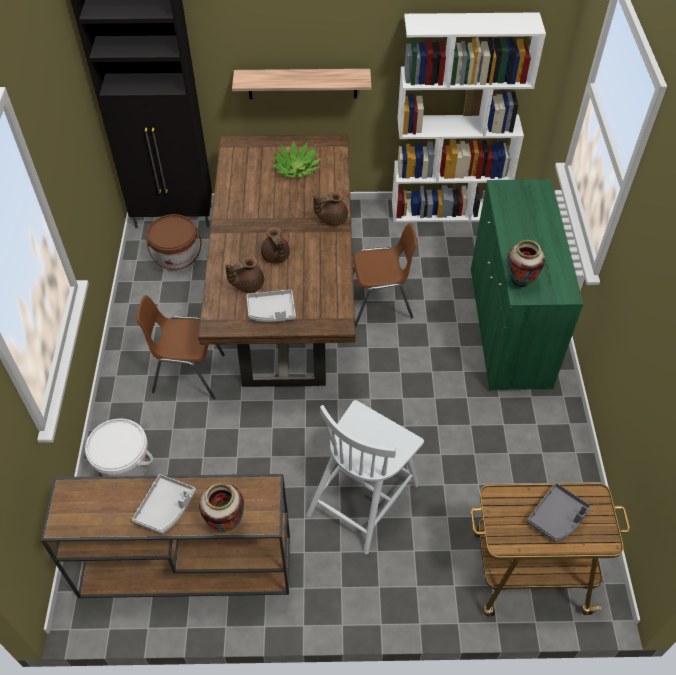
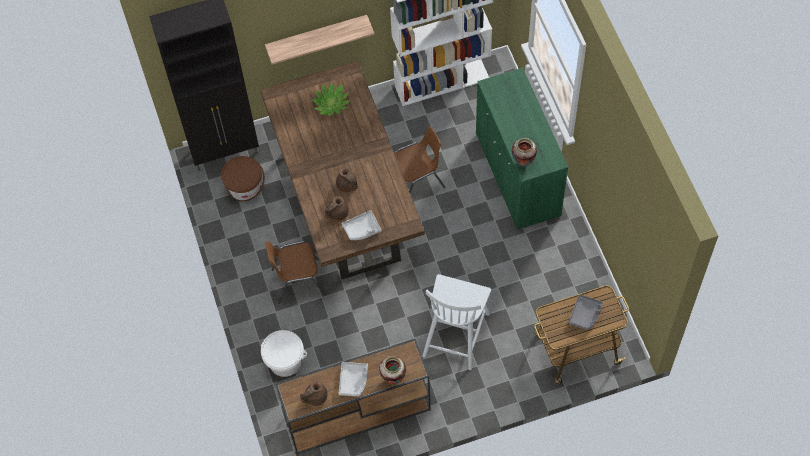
camera: 15 degrees left, 10 degrees up
(332, 219) = (374, 142): brown teapot -> brown teapot (315, 397)

